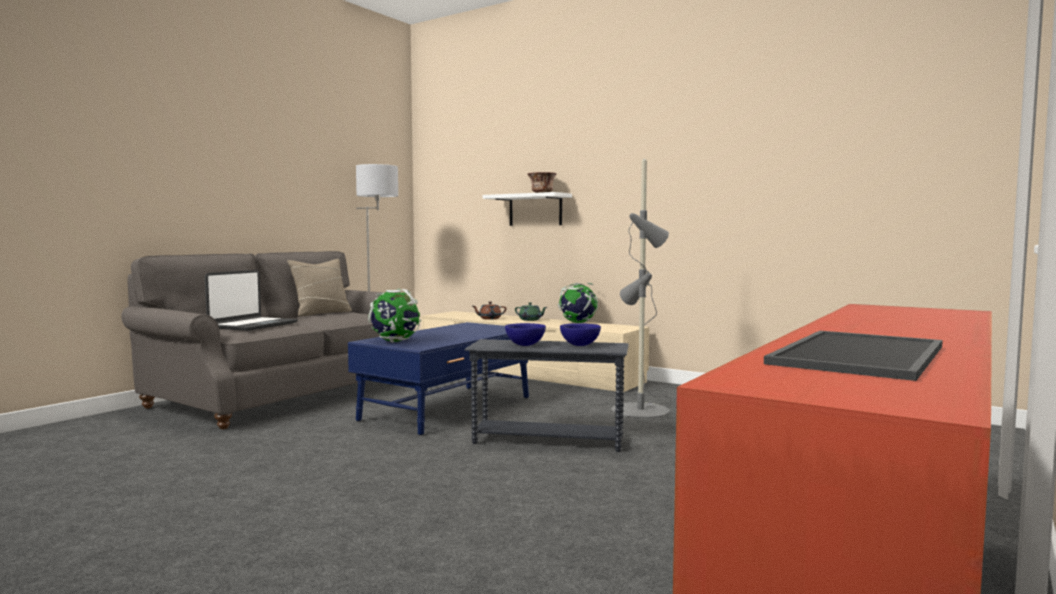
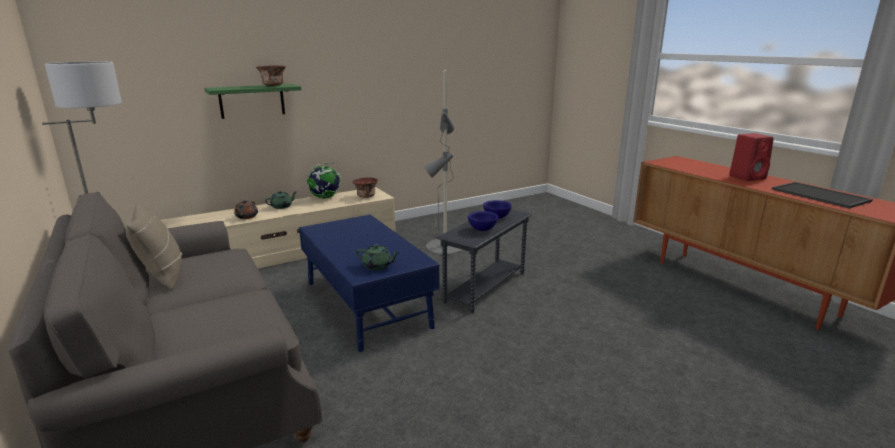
camera: 65 degrees left, 15 degrees up
(252, 325) = (218, 320): laptop -> none
(394, 341) = (377, 266): globe -> green teapot
(535, 210) = (252, 101): white shelf -> green shelf
(607, 328) = (366, 196): none -> bowl
(905, 330) = (747, 177): none -> red speaker

